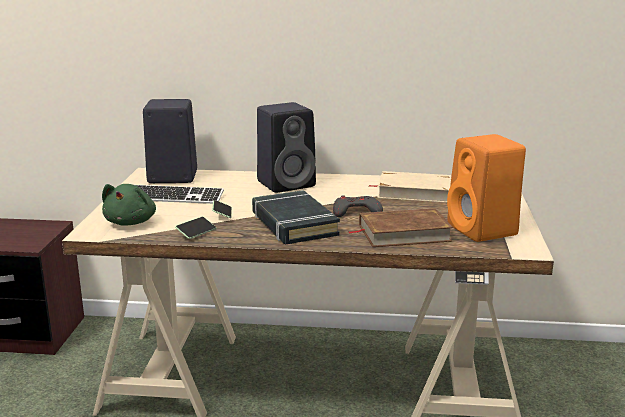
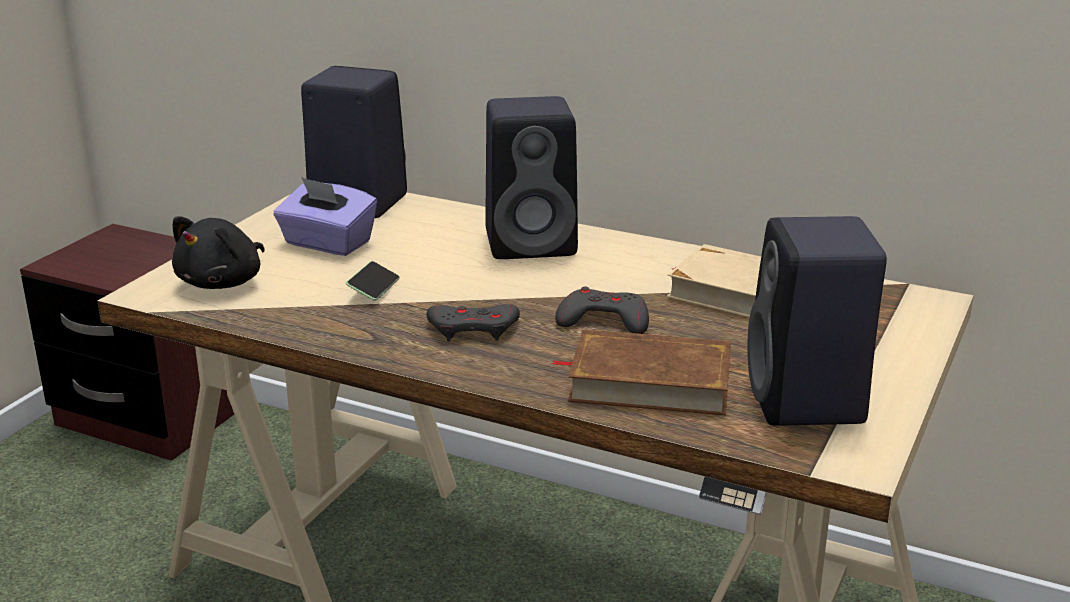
camera: 20 degrees right, 5 degrees up
(131, 222) = (223, 282): green plush toy -> black plush toy
(174, 197) = (327, 244): keyboard -> purple tissue box
(196, 233) = (302, 321): phone -> none
(293, 224) = (473, 329): black book -> grey game controller
(483, 230) = (807, 402): orange speaker -> black speaker

